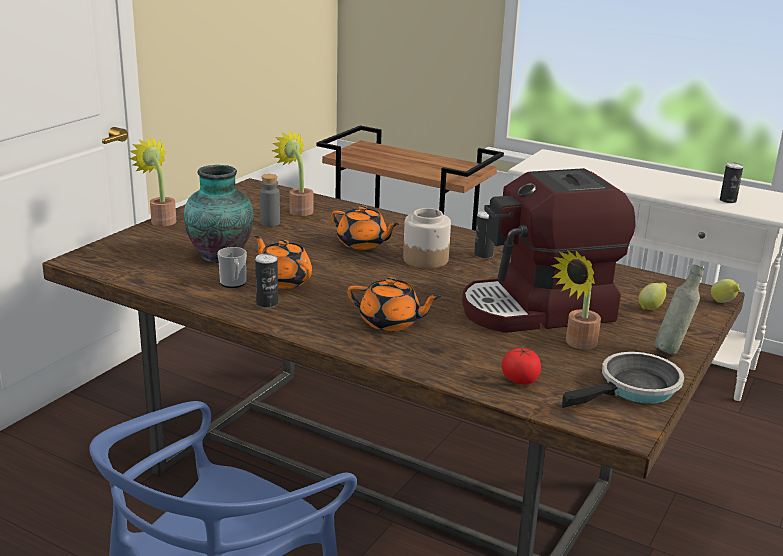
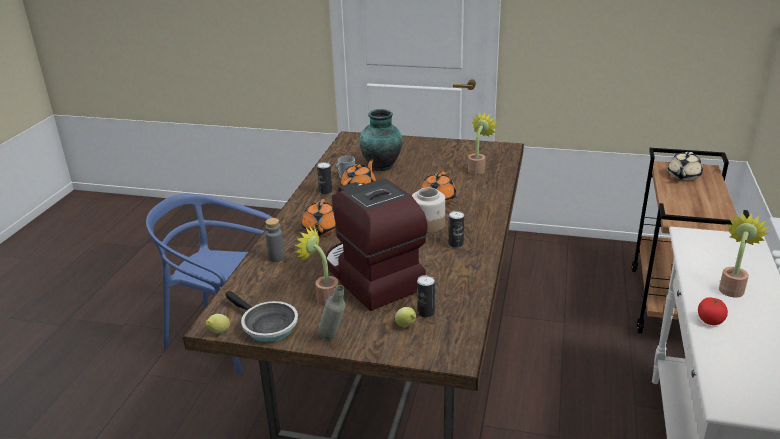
camera: 75 degrees right, 5 degrees up
(161, 220) = (421, 139): potted plant -> potted plant (732, 288)
(270, 223) = (446, 166): grey bottle -> grey bottle (276, 257)
(370, 155) = (683, 176): none -> beige teapot
(520, 380) = (263, 282): tomato -> tomato (710, 320)
(723, 302) = (442, 364): lemon -> lemon (219, 332)
(728, 200) = (736, 360): can -> can (426, 312)

